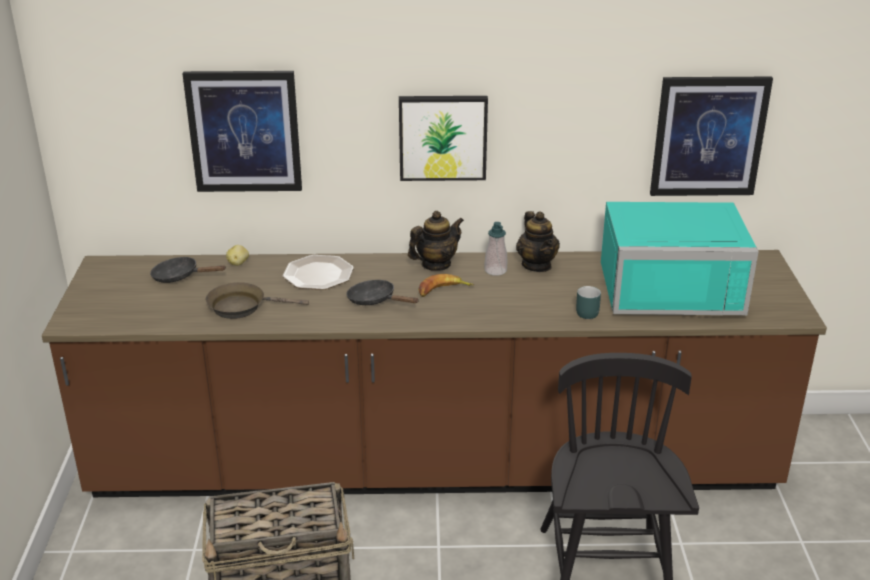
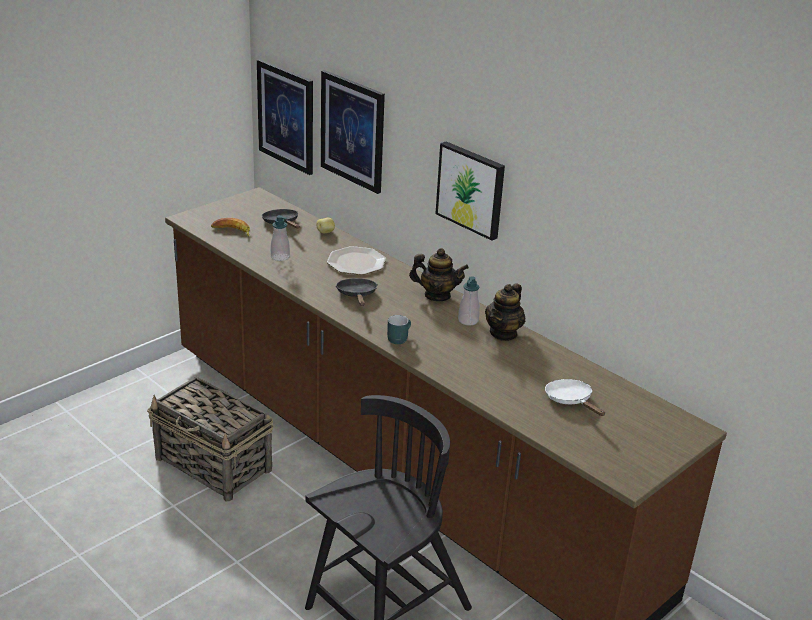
camera: 45 degrees right, 0 degrees up
(242, 307) = (280, 257): brown frying pan -> soap dispenser
(443, 290) = (408, 313): banana -> banana (232, 231)
(584, 312) = (471, 378): turquoise mug -> turquoise mug (398, 337)
(669, 286) = (571, 400): turquoise microwave -> white frying pan
(708, 136) = (676, 281): picture -> picture (286, 116)

